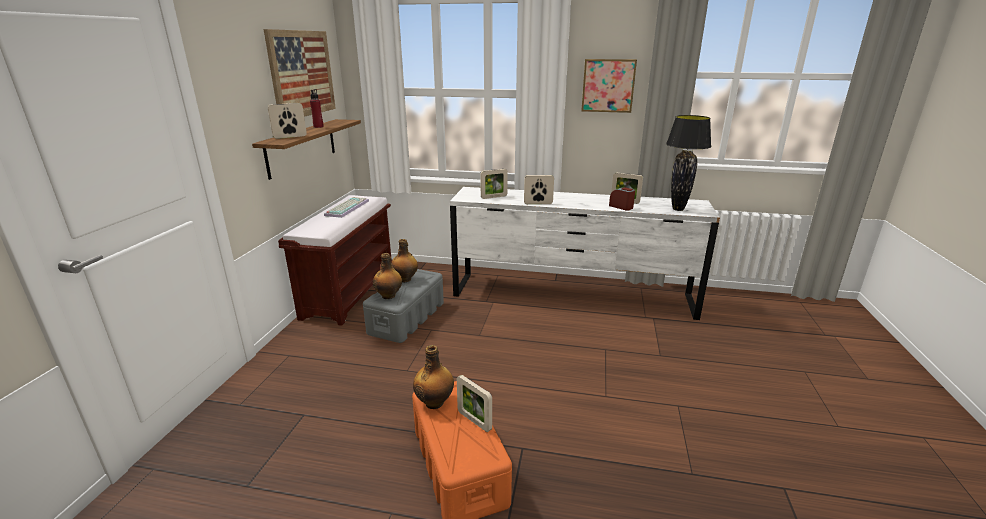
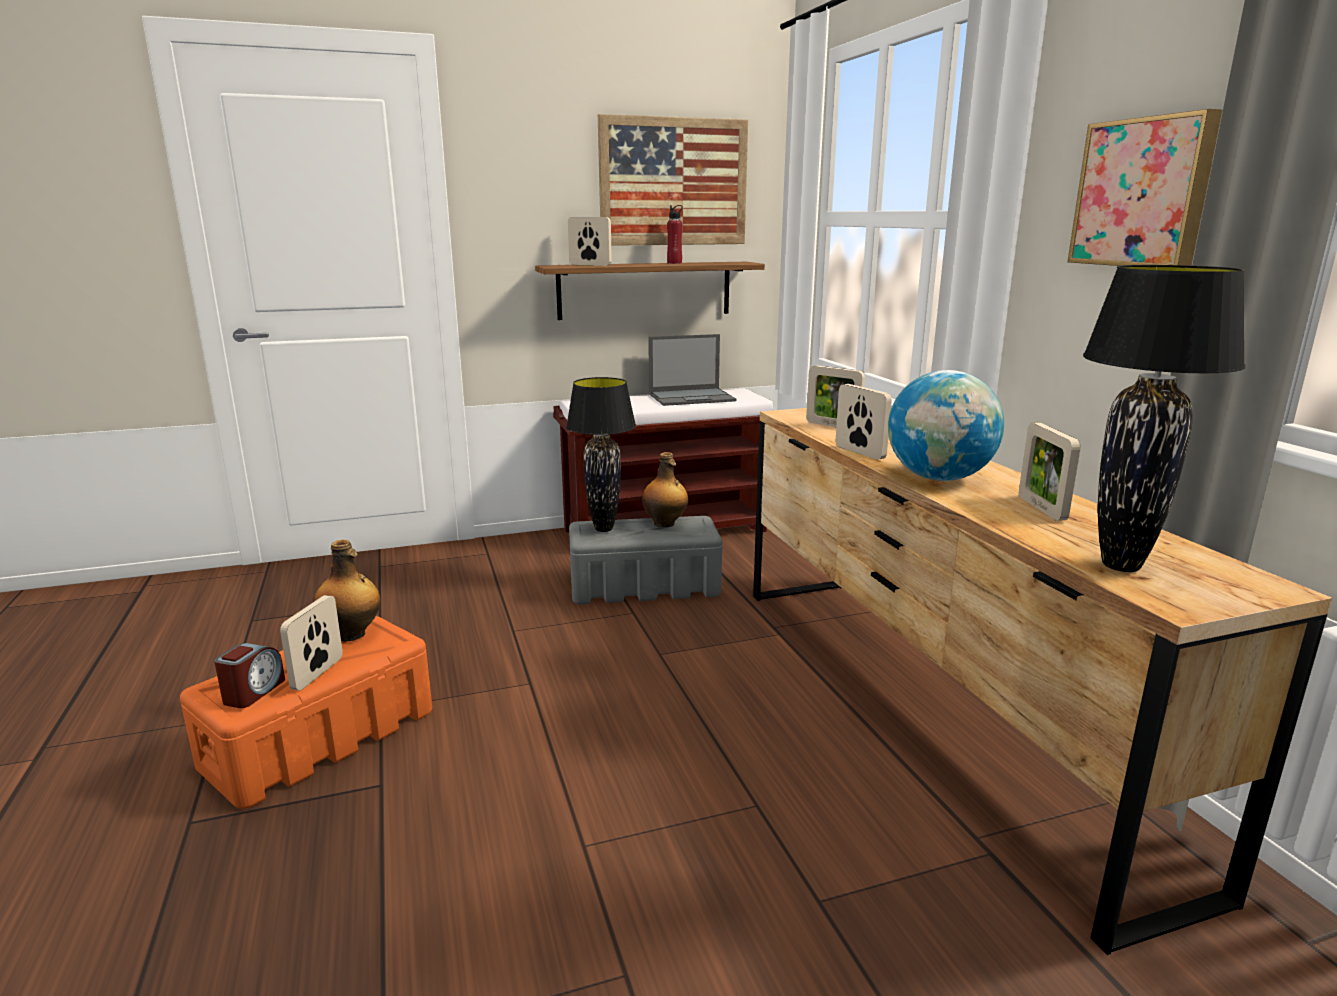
camera: 60 degrees right, 5 degrees down
(347, 208) = (692, 397): keyboard -> laptop
(389, 296) = (604, 529): bottle -> black table lamp
(572, 295) = (925, 707): white dresser -> brown dresser
(582, 203) = (939, 478): none -> globe
(621, 207) = (992, 510): alarm clock -> alarm clock (253, 692)

